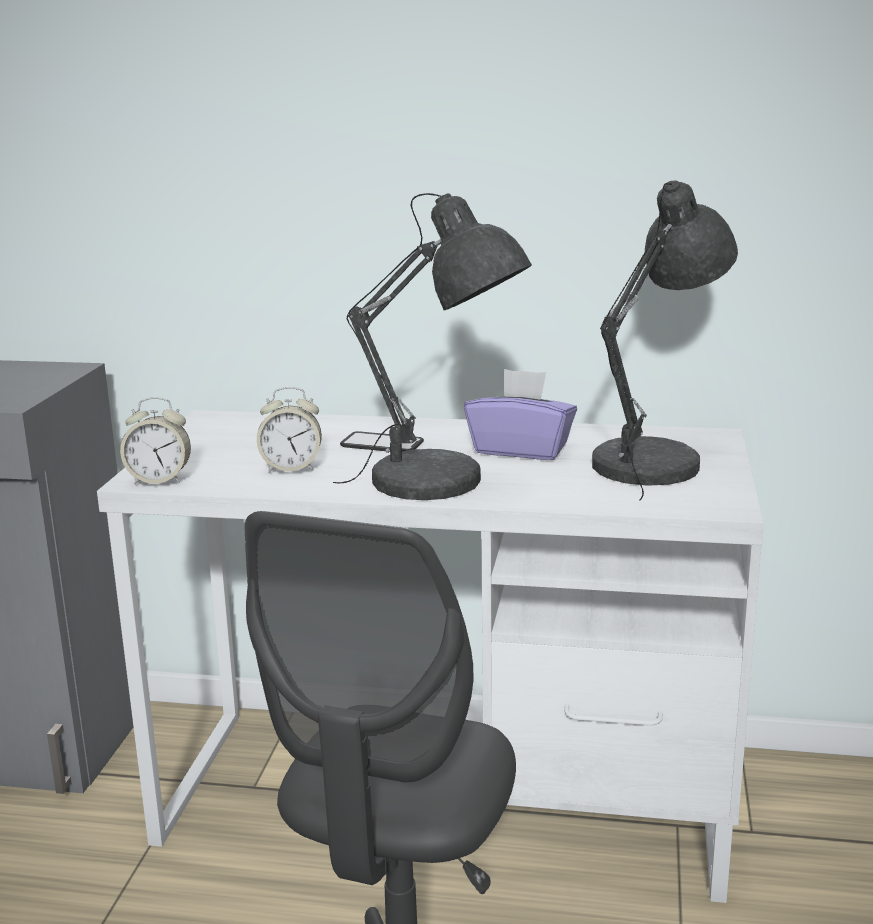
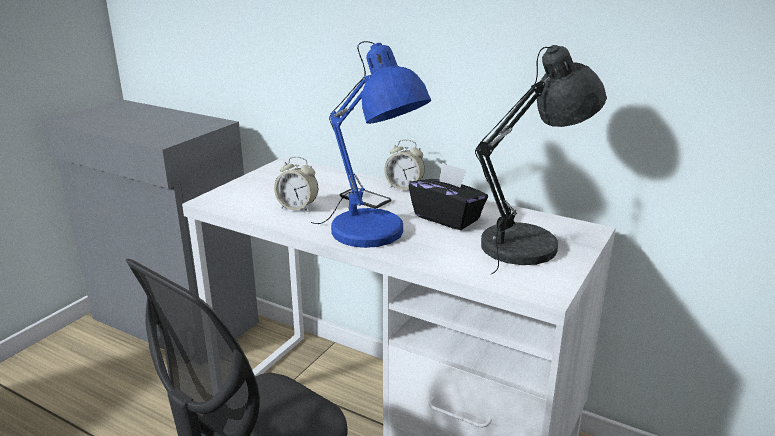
camera: 20 degrees right, 5 degrees up
(159, 480) = (219, 202): alarm clock -> alarm clock (404, 187)
(439, 483) = (373, 235): grey table lamp -> blue table lamp
(521, 449) = (447, 218): purple tissue box -> black tissue box

